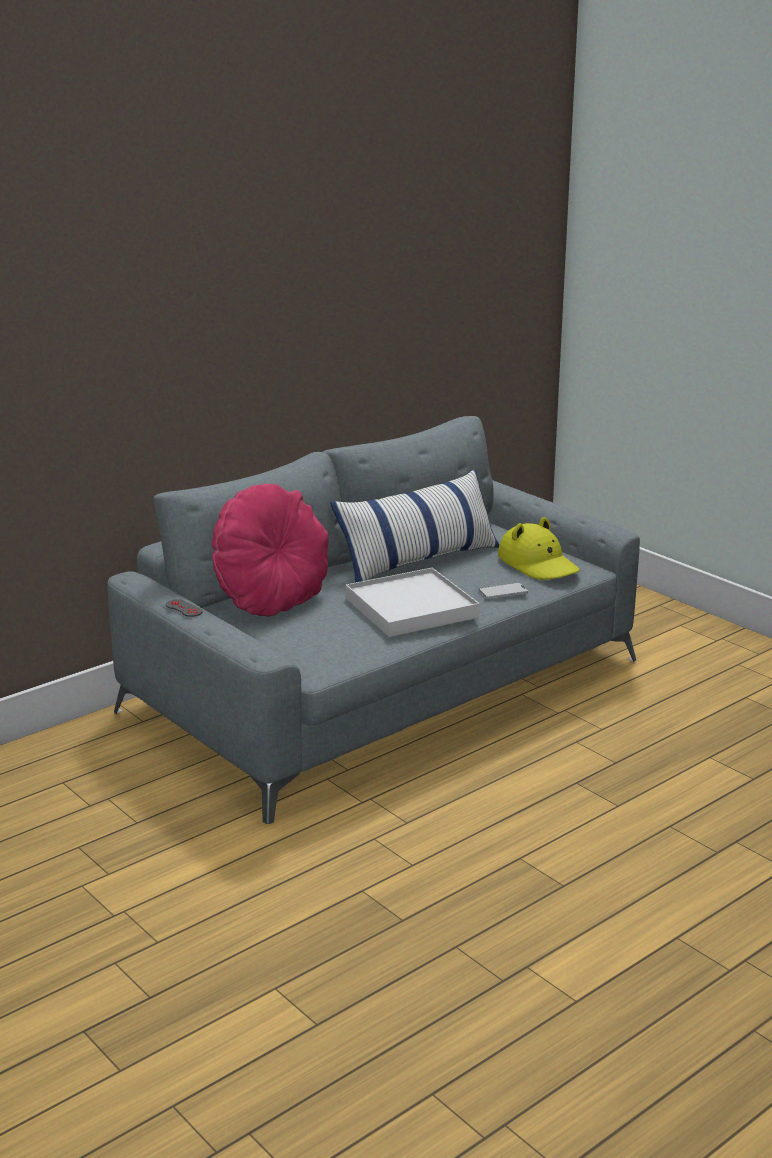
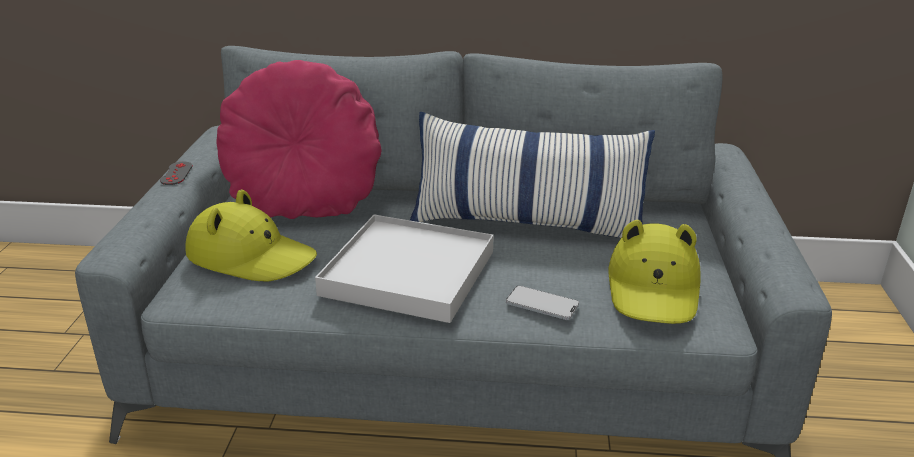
camera: 45 degrees right, 5 degrees up
(306, 638) = (251, 256): none -> yellow hat

